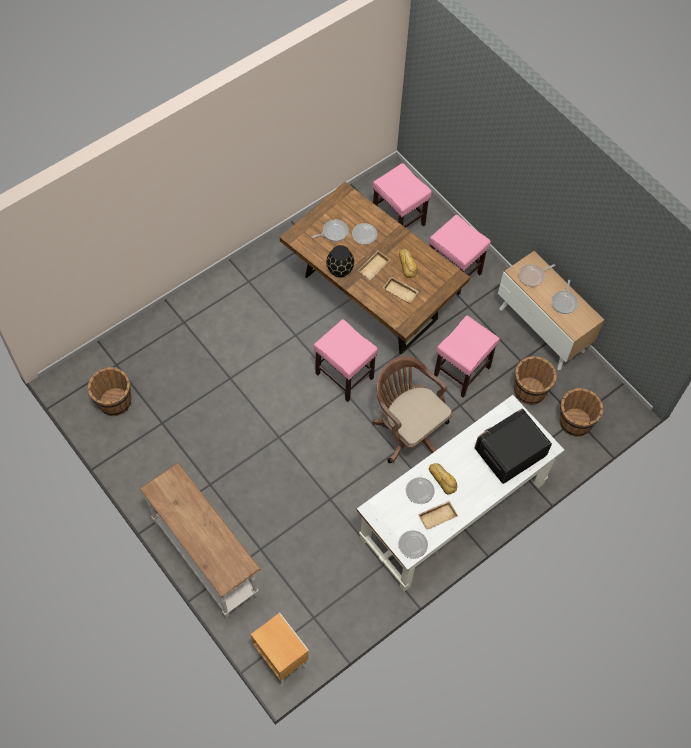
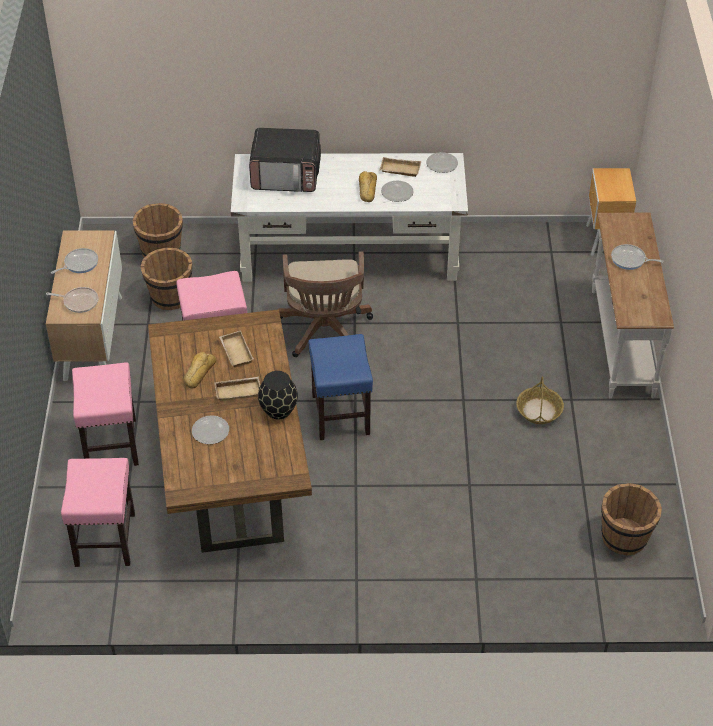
camera: 140 degrees left, 15 degrees down
(224, 461) = (539, 411): none -> basket
(333, 232) = (242, 455): frying pan -> frying pan (630, 260)
(343, 375) = (341, 415): pink stool -> blue stool

